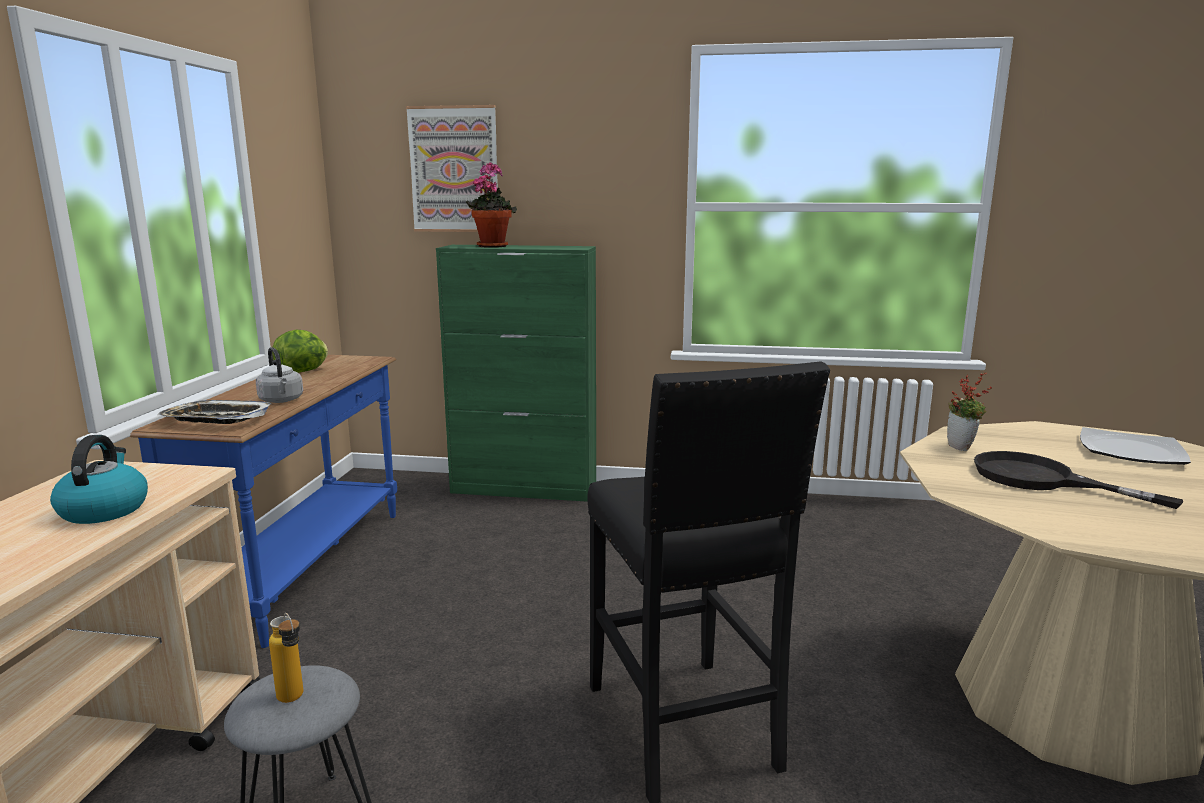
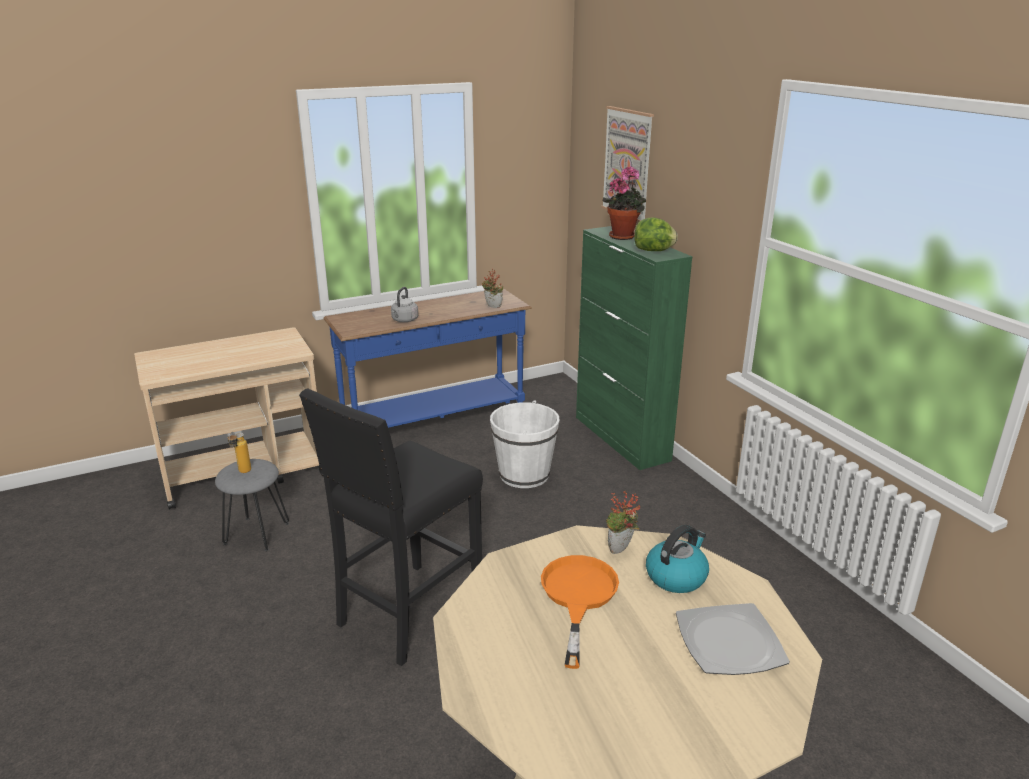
camera: 55 degrees right, 10 degrees up
(104, 509) = (246, 355): kettle -> kettle (676, 576)
(217, 419) = (358, 322): tray -> none
(303, 371) = (462, 301): lettuce -> lettuce (653, 251)
(356, 366) = (492, 307): none -> potted plant
(507, 555) = (524, 475): none -> white bucket
(1041, 479) = (578, 597): black frying pan -> orange frying pan

